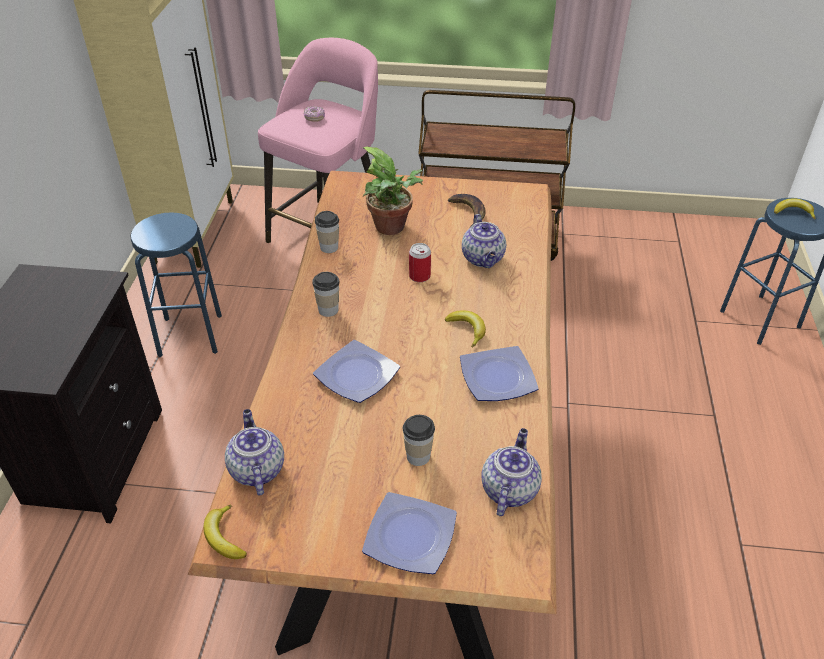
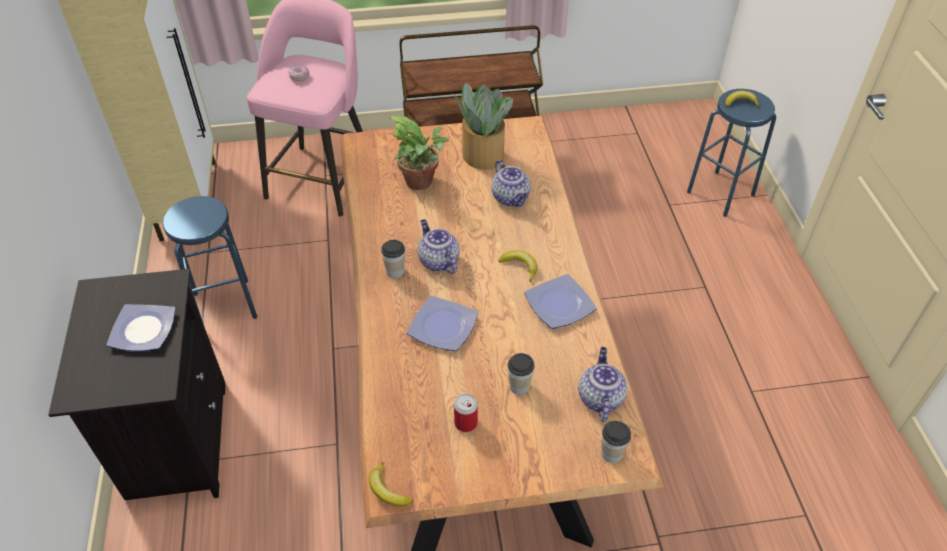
camera: 15 degrees left, 5 degrees up
(256, 469) = (391, 427): teapot -> teapot (438, 261)
(329, 247) = (372, 211): cup -> cup (611, 454)
(412, 536) = (538, 453): plate -> plate (145, 329)
(419, 276) = (462, 224): can -> can (466, 423)
(468, 212) = (482, 155): banana -> potted plant

